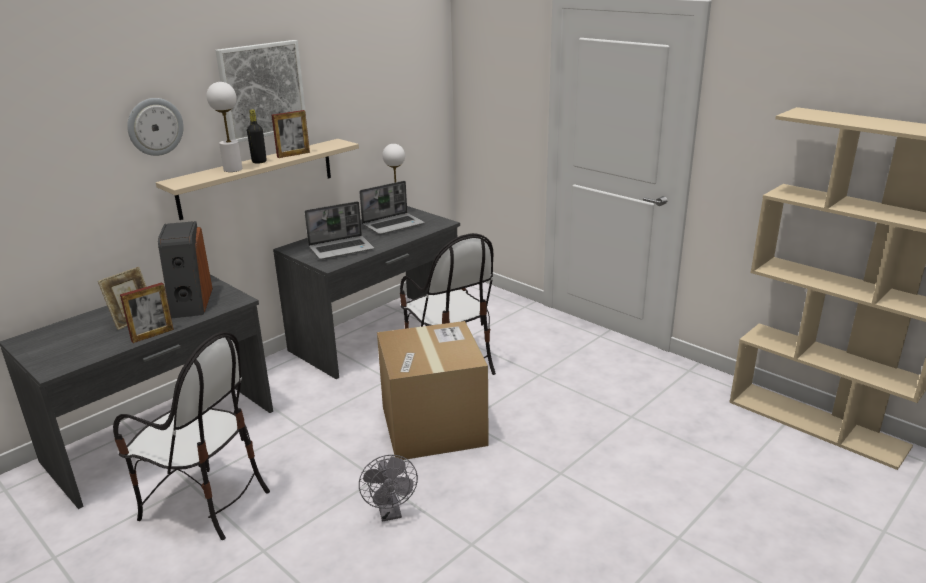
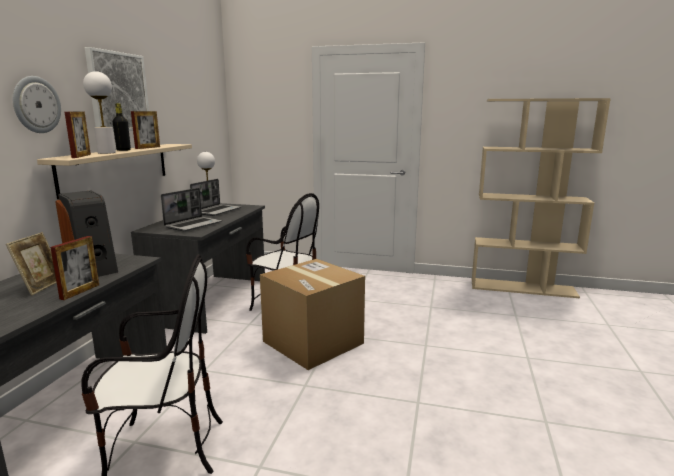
camera: 30 degrees left, 10 degrees down
(197, 179) = (81, 156): none -> picture frame
(390, 513) = (339, 403): grey fan -> none

